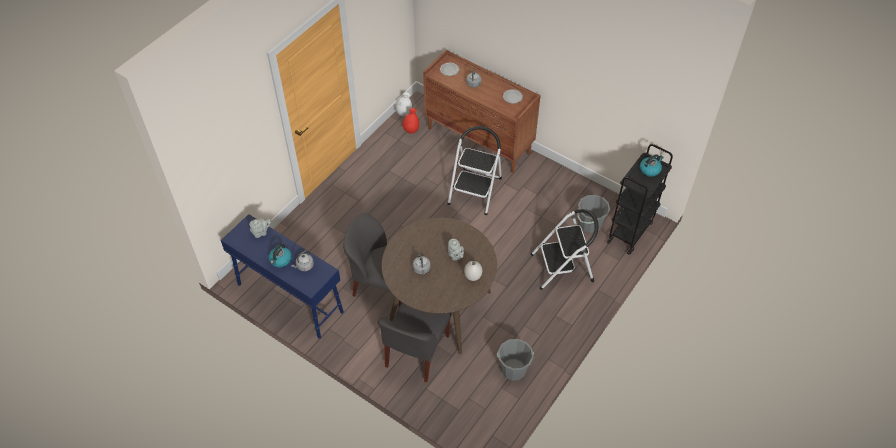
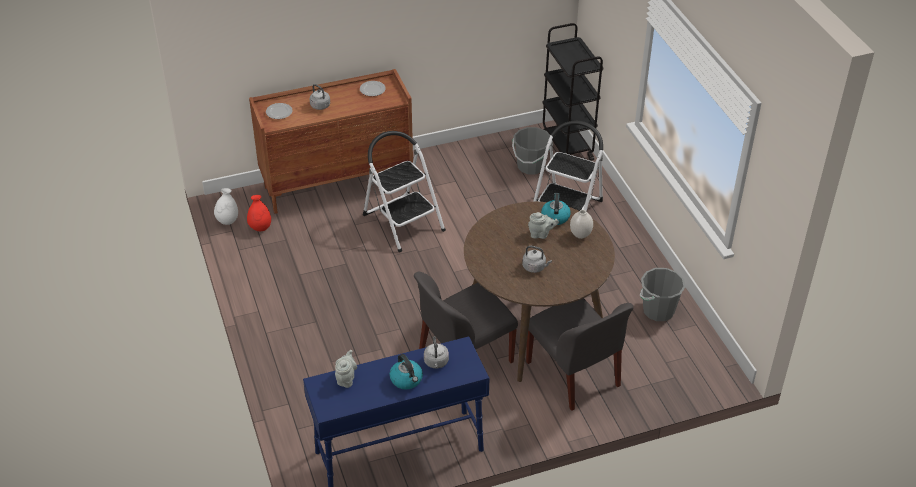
camera: 55 degrees left, 10 degrees down
(650, 169) = (570, 51): kettle -> kettle (555, 217)

